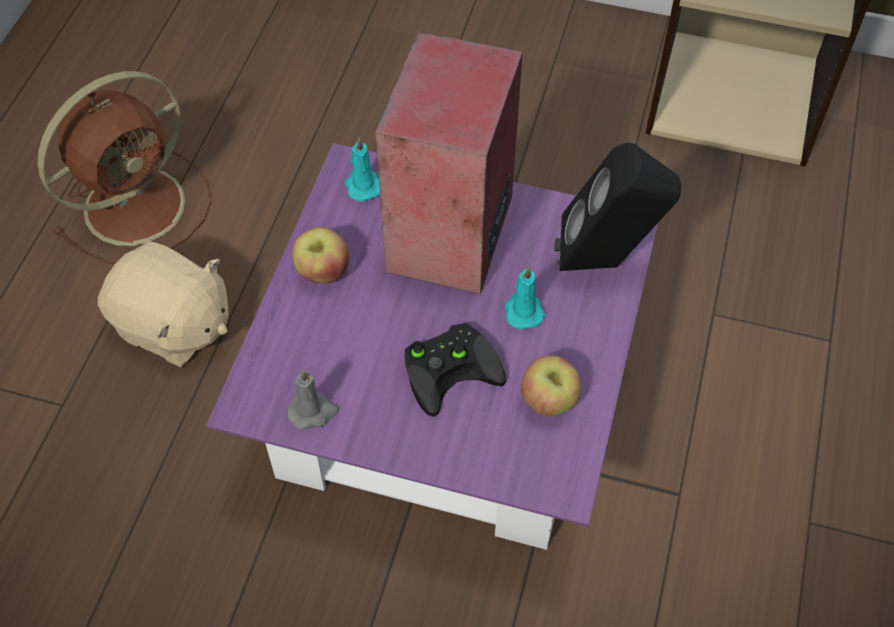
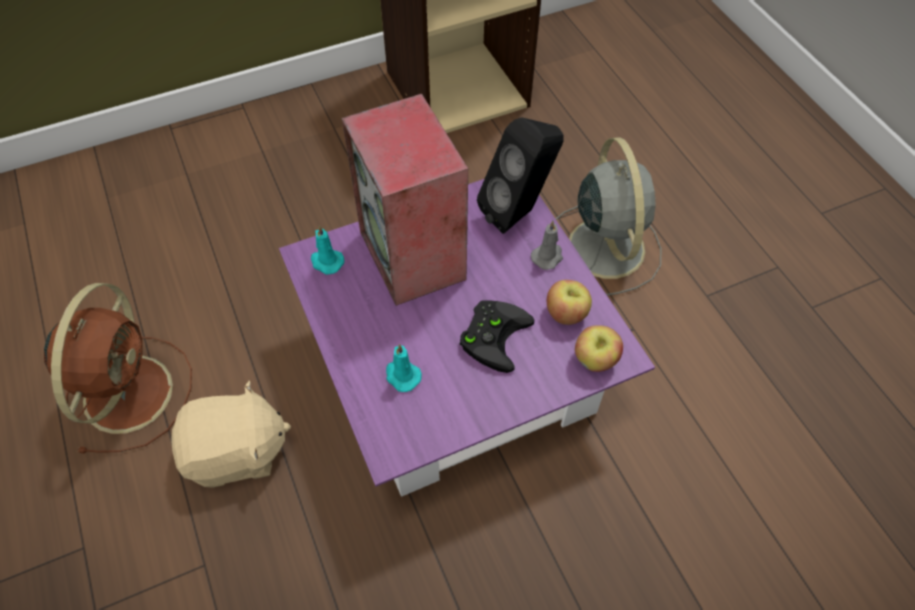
camera: 40 degrees left, 0 degrees up
(313, 411) = (437, 423): grey candle -> grey candle (548, 256)
(323, 272) = (355, 332): apple -> apple (595, 360)
(523, 310) = (500, 272): turquoise candle -> turquoise candle (402, 376)
(739, 380) = (605, 245): none -> grey fan

